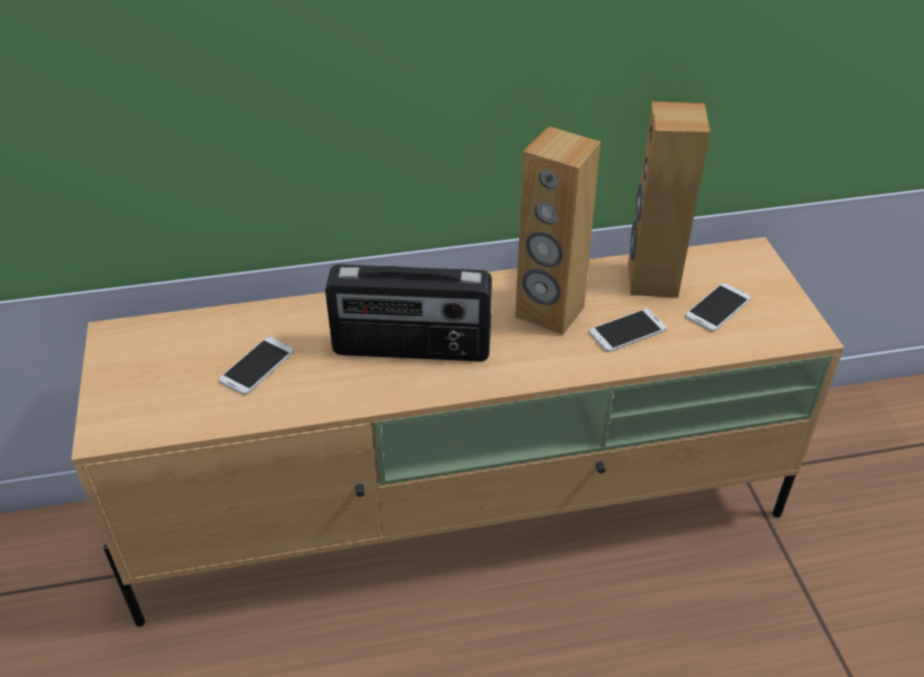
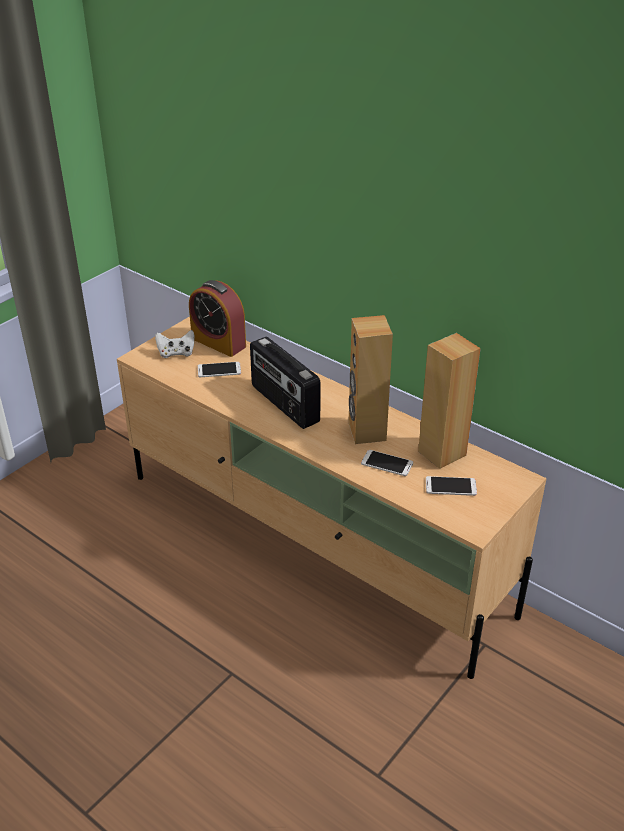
camera: 50 degrees right, 5 degrees down
(157, 386) = (176, 353): none -> white game controller
(194, 331) = (218, 342): none -> alarm clock

